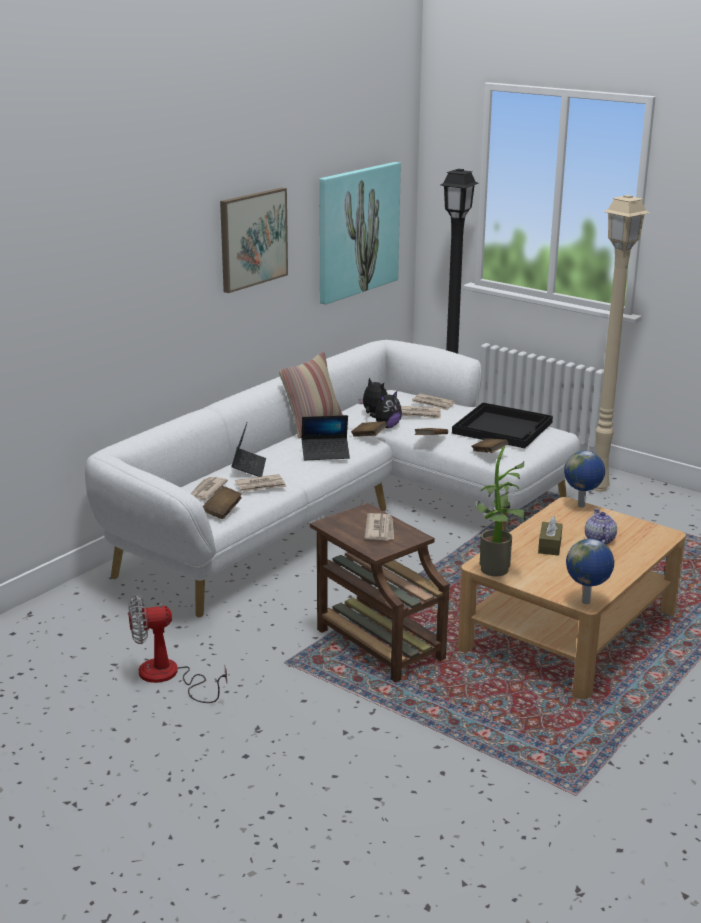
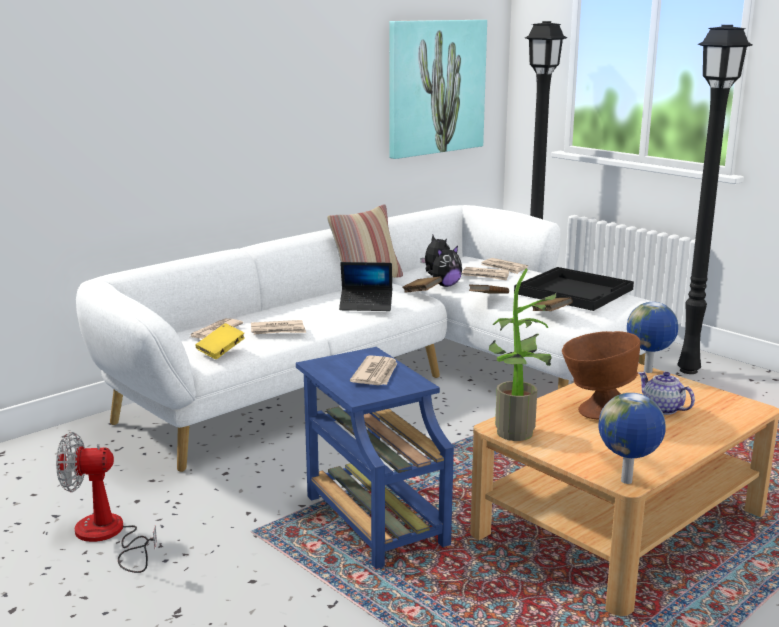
camera: 10 degrees right, 5 degrees down
(222, 511) = (221, 351): brown book -> yellow book
(249, 467) = (275, 313): laptop -> none
(253, 239) = (306, 74): picture -> none
(377, 643) = (373, 518): brown side table -> blue side table
(549, 545) = (595, 411): brown tissue box -> brown bowl
(599, 540) = (662, 409): teapot -> teapot turned 45 degrees counterclockwise
(600, 488) = (690, 371): beige floor lamp -> black floor lamp

